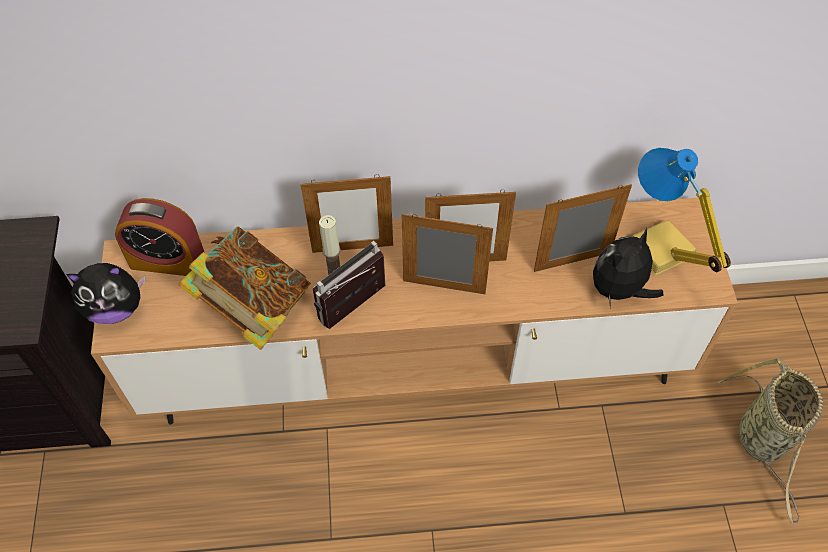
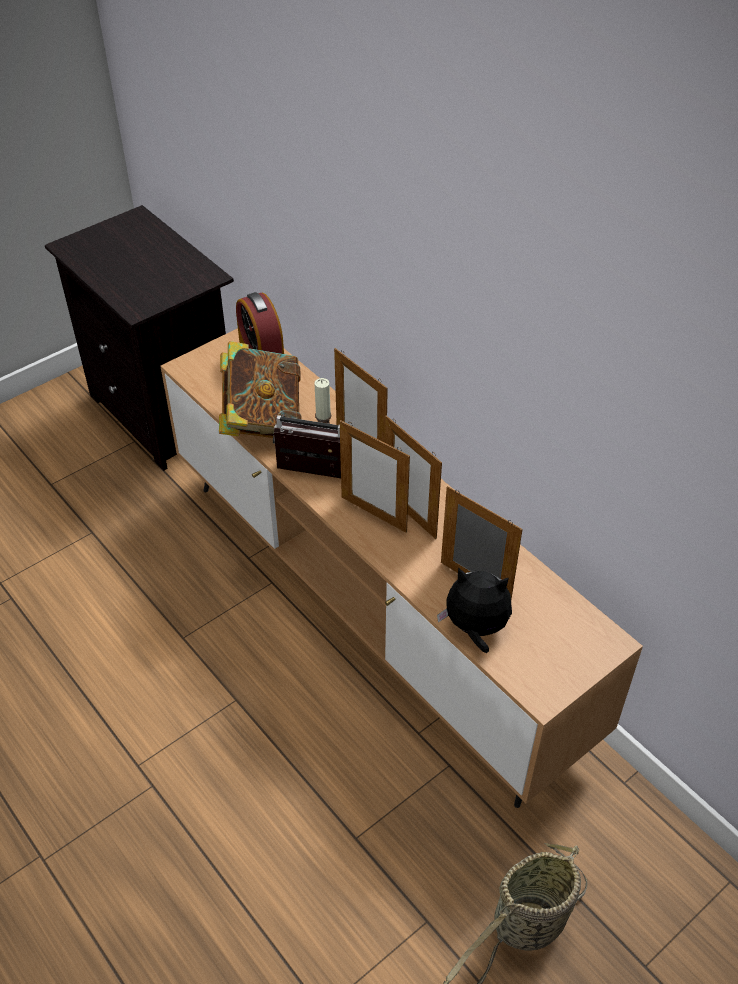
camera: 55 degrees right, 10 degrees down
(116, 308) = (203, 356): plush toy -> none
(444, 287) = (373, 514): picture frame -> picture frame turned 150 degrees clockwise
(659, 251) = (545, 639): table lamp -> none

